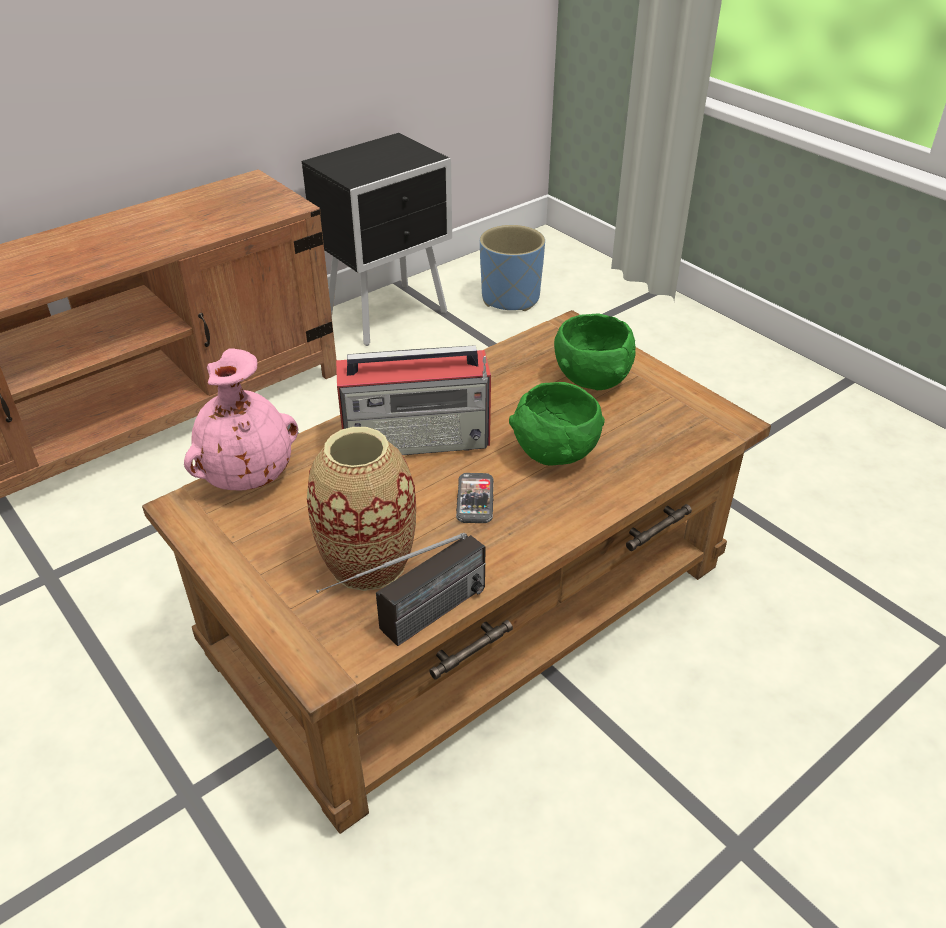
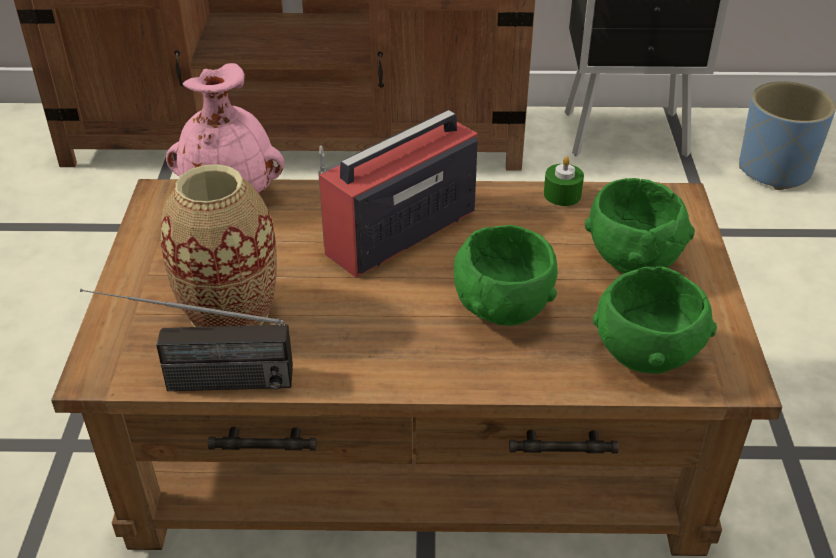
camera: 40 degrees right, 0 degrees up
(418, 438) = (398, 232): radio -> radio turned 105 degrees clockwise
(475, 500) = (378, 310): phone -> none
(497, 357) = (562, 194): none -> green candle
(670, 436) = (644, 355): none -> green bowl

